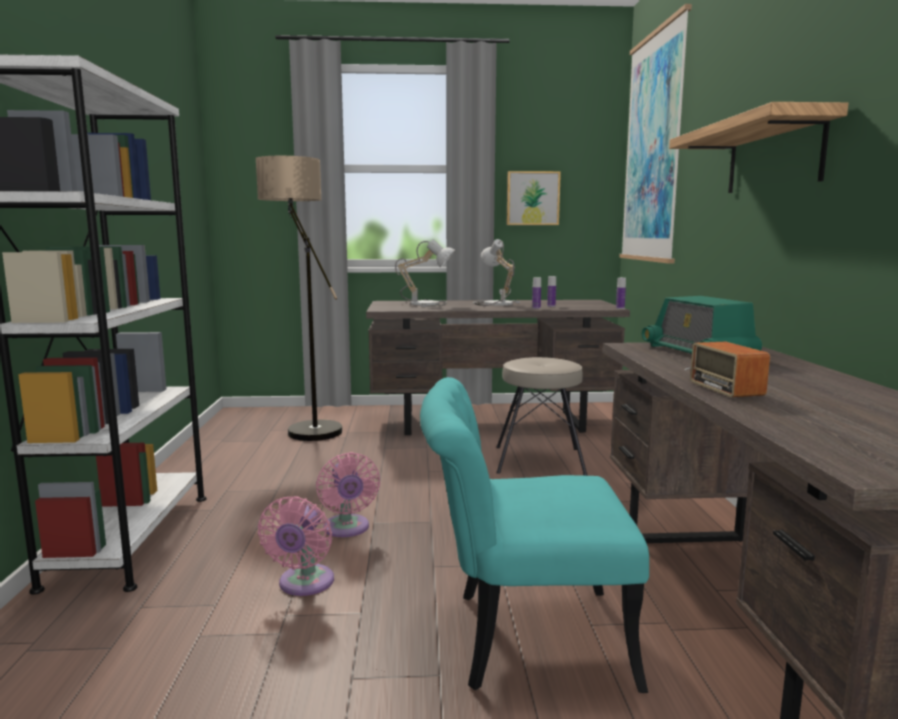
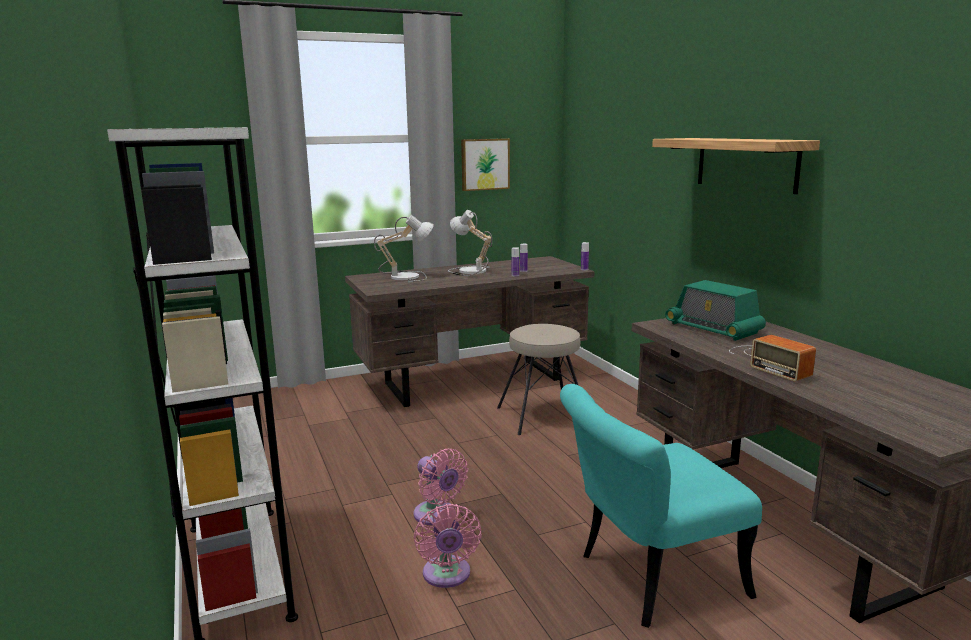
camera: 20 degrees left, 5 degrees up
(307, 427) = (299, 412): floor lamp -> none
(653, 148) = (601, 124): picture -> none

